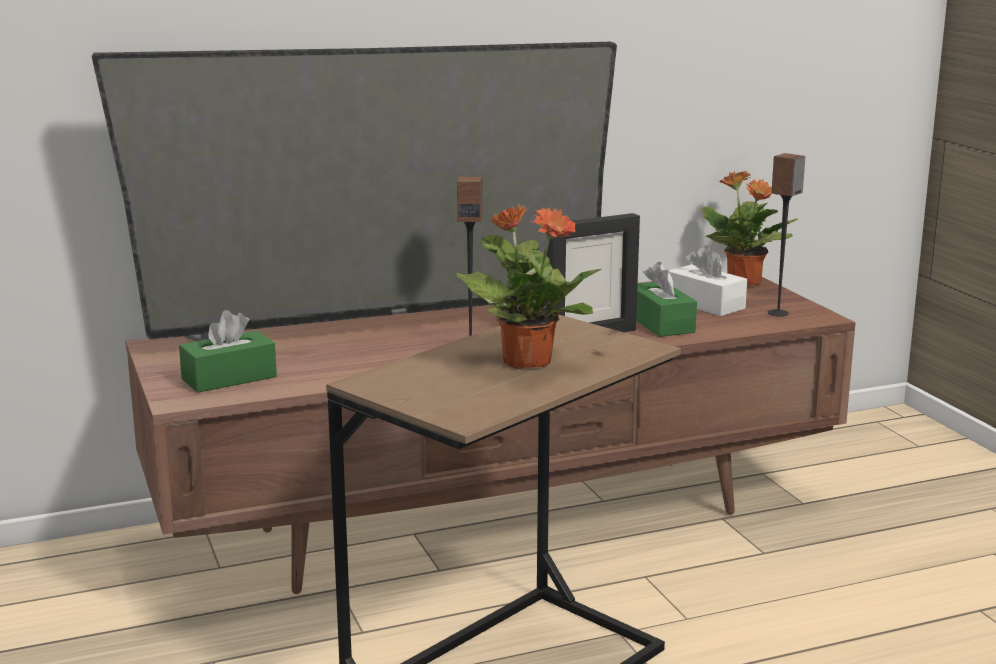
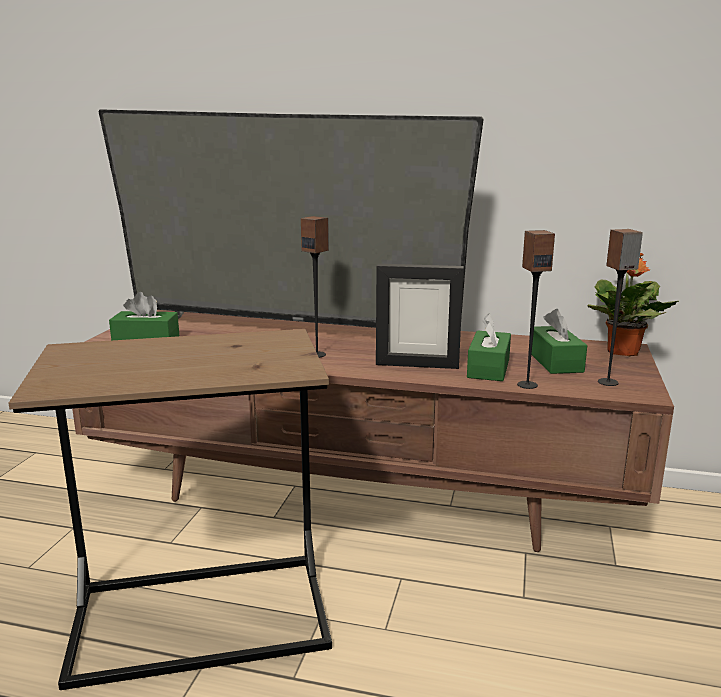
camera: 35 degrees right, 0 degrees up
(526, 361) = (193, 359): potted plant -> none
(705, 304) = (555, 362): white tissue box -> green tissue box
(720, 331) = (527, 385): none -> speaker

